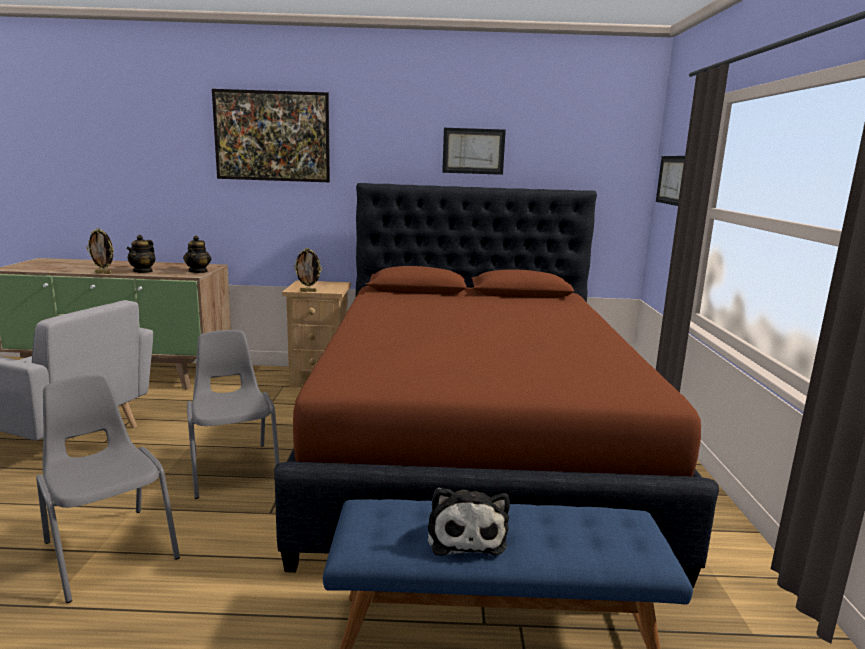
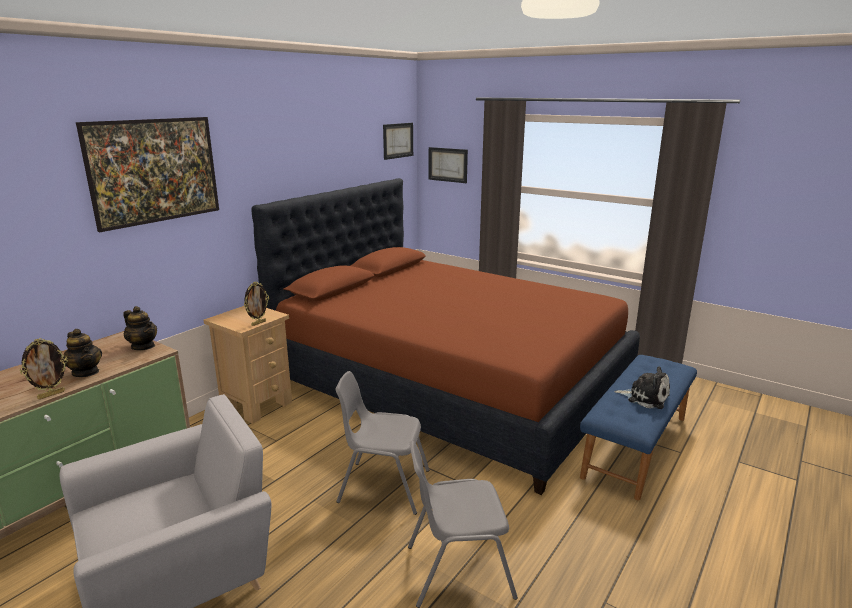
camera: 55 degrees left, 5 degrees up
(473, 151) = (322, 159): picture -> picture (398, 140)

